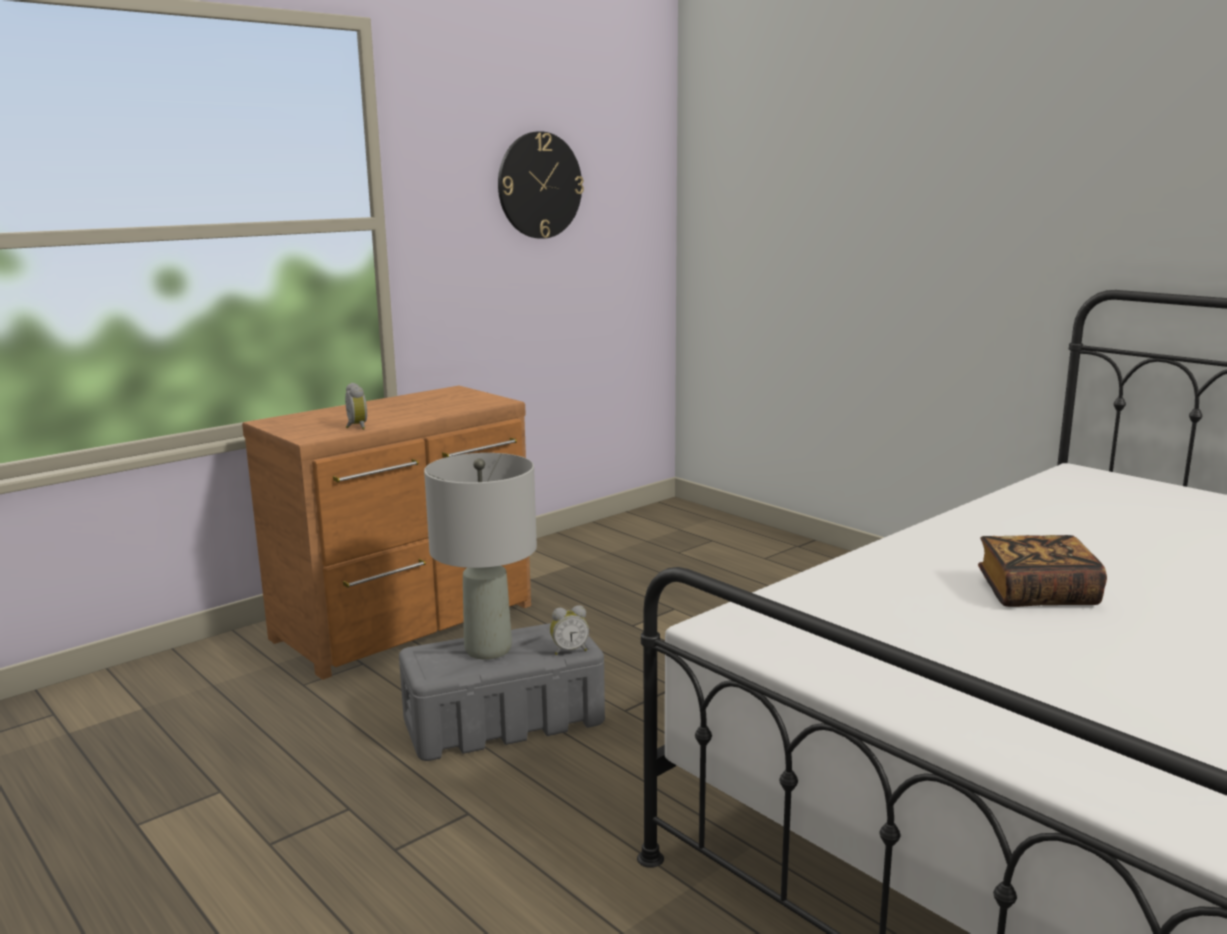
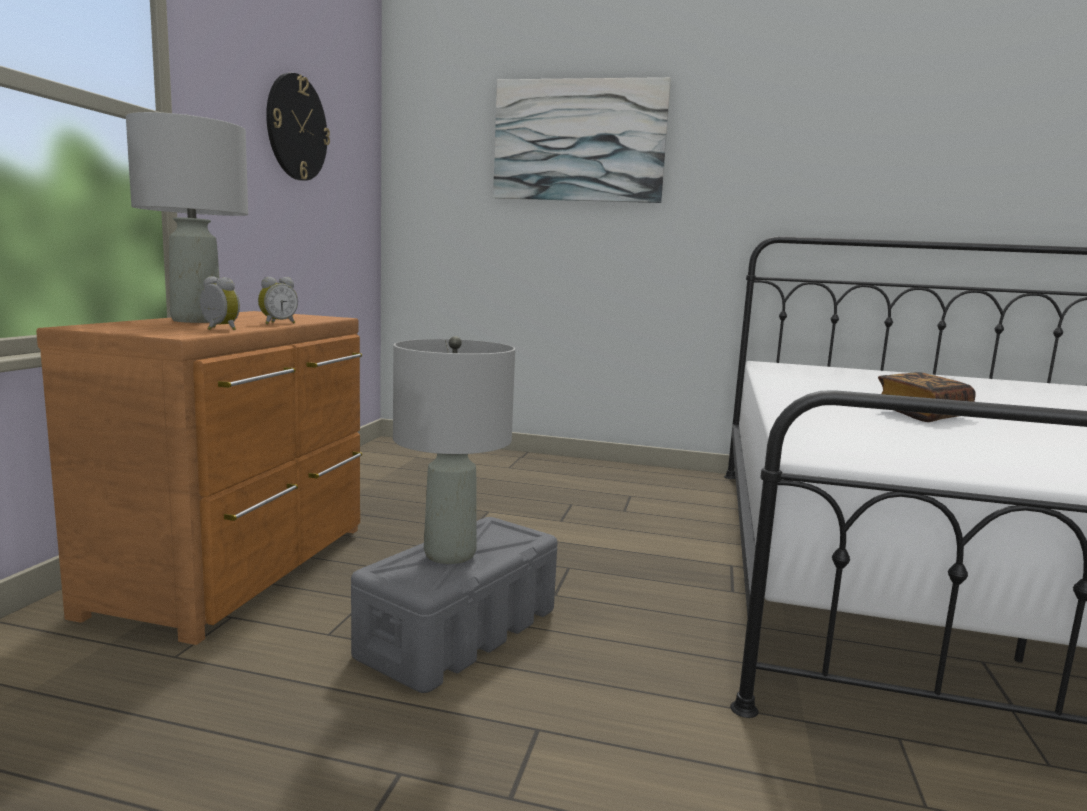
camera: 35 degrees left, 5 degrees down
(370, 409) = (197, 320): none -> grey table lamp
(569, 650) = (527, 539): alarm clock -> alarm clock (277, 323)
(873, 158) = (579, 141): none -> picture

